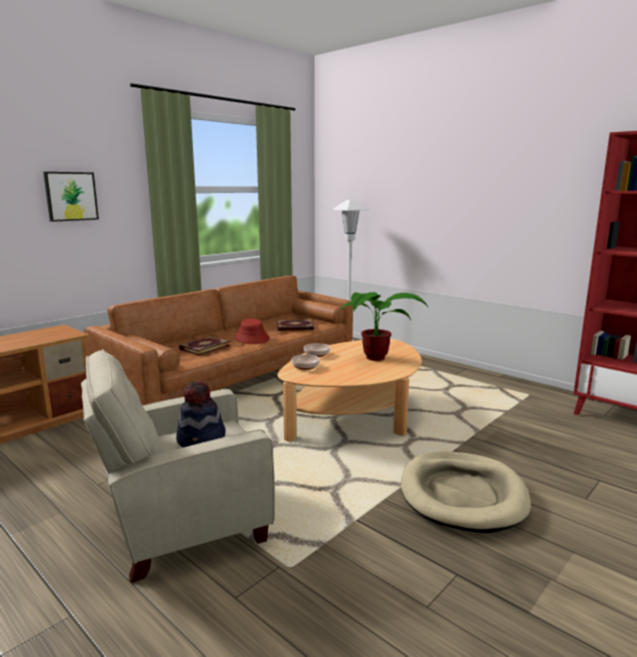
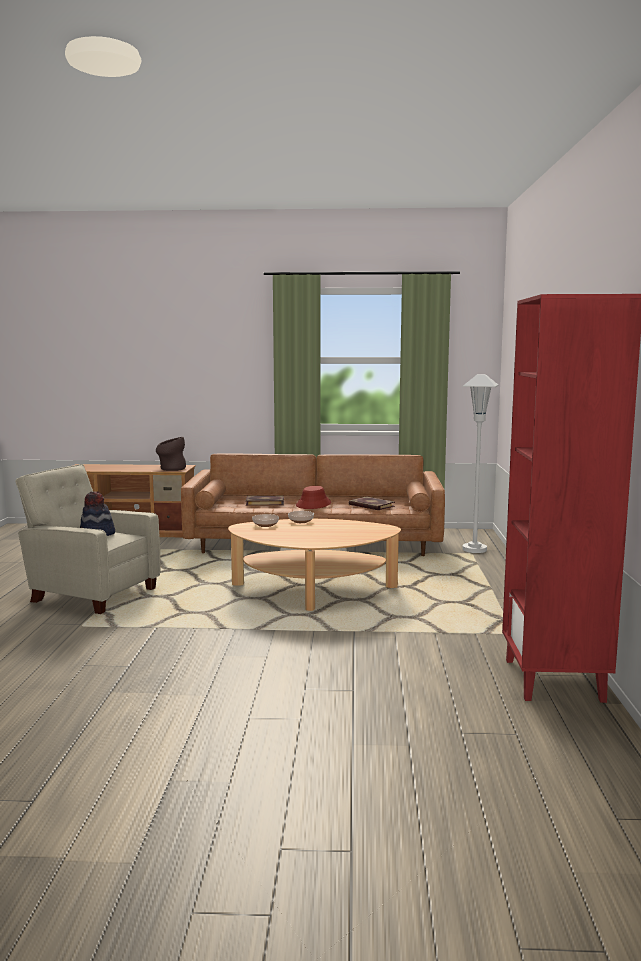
camera: 50 degrees right, 5 degrees down
(54, 335) = (171, 469): none -> brown vase
(71, 196) = (213, 365): picture -> none
(374, 359) = (327, 534): potted plant -> none
(462, 495) = (238, 648): beige dog bed -> none

